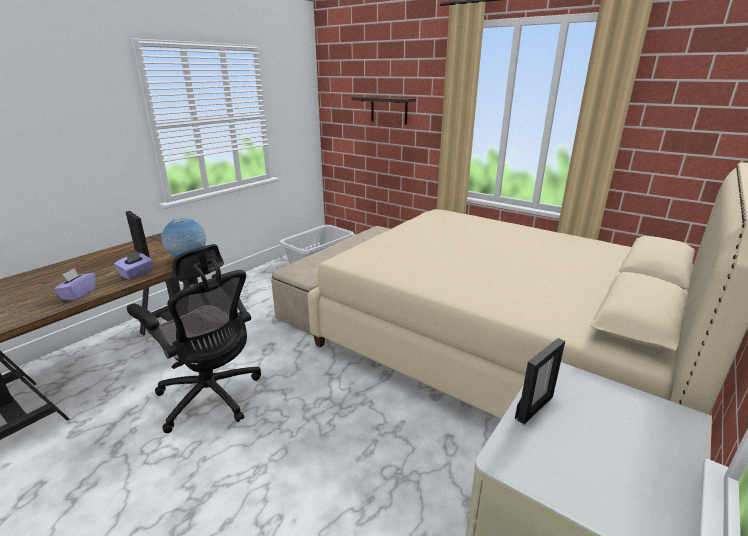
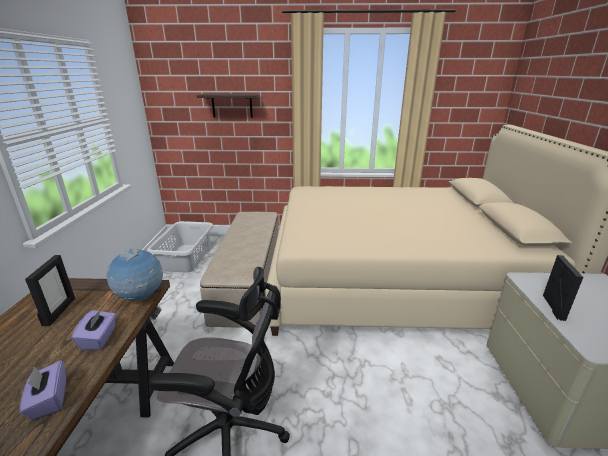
camera: 35 degrees left, 0 degrees up
(141, 252) = (59, 311): picture frame -> picture frame turned 75 degrees clockwise

